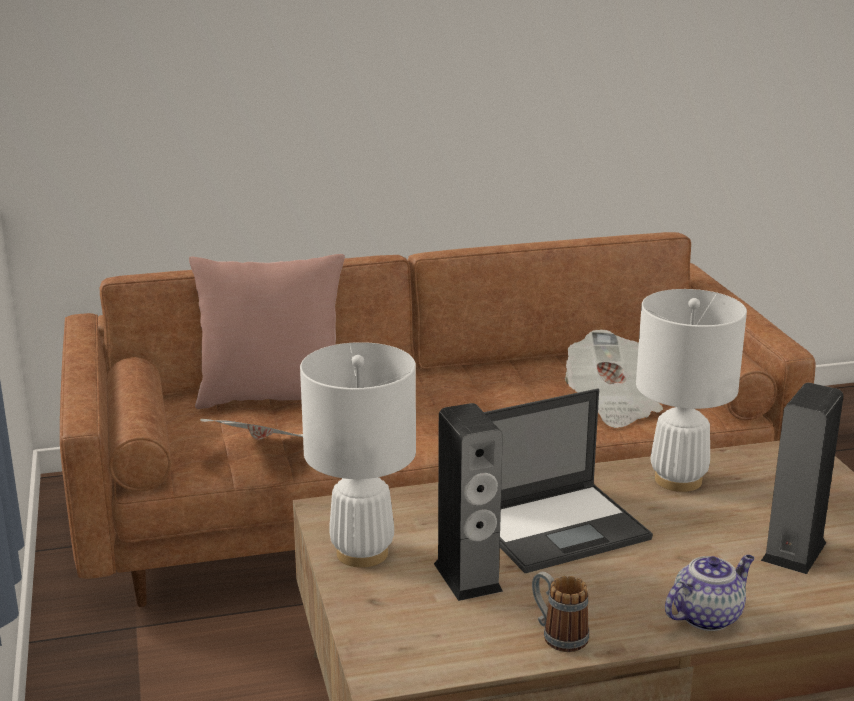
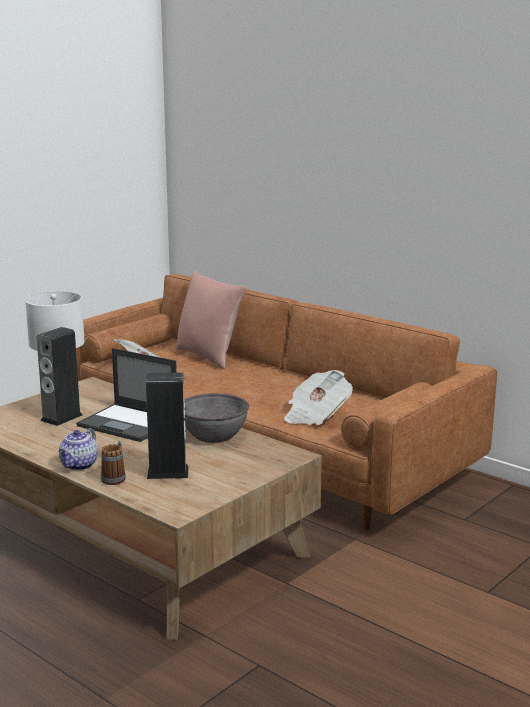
camera: 55 degrees right, 5 degrees down
(557, 635) = (31, 442): mug -> mug (115, 477)
(678, 480) = (213, 435): white table lamp -> grey bowl
(707, 616) = (79, 465): teapot -> teapot turned 90 degrees clockwise

